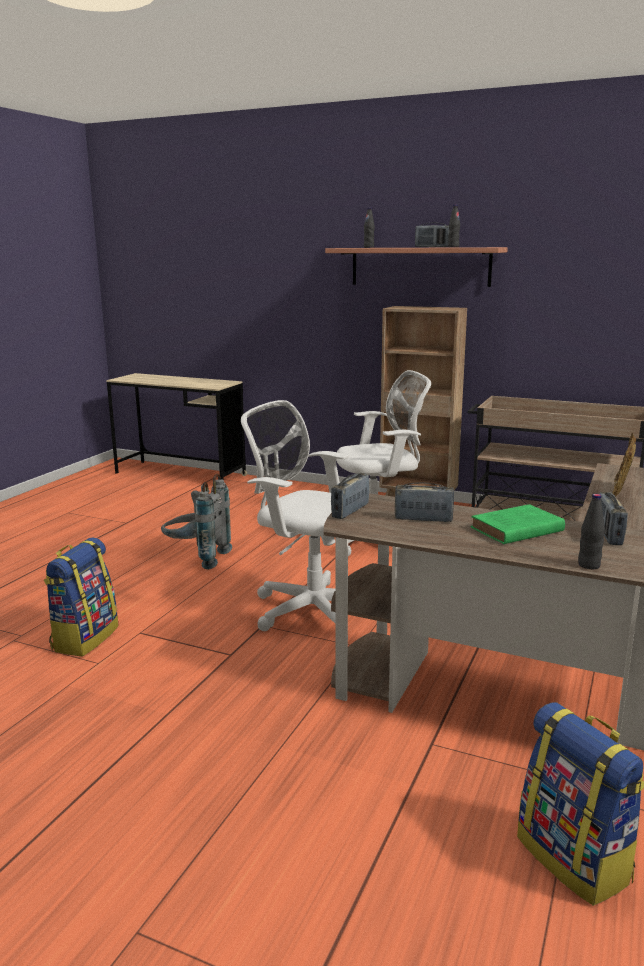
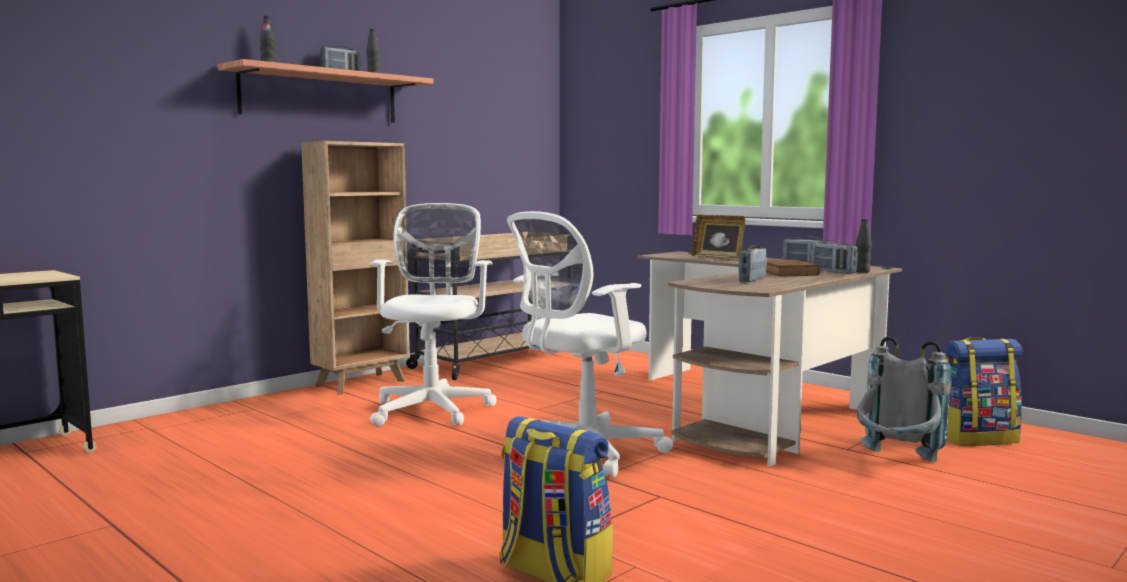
camera: 70 degrees left, 10 degrees down
(197, 558) = (359, 489): grey backpack -> grey backpack (896, 463)
(350, 511) = (718, 286): radio -> radio (832, 272)
(515, 530) = (787, 273): green book -> brown book

